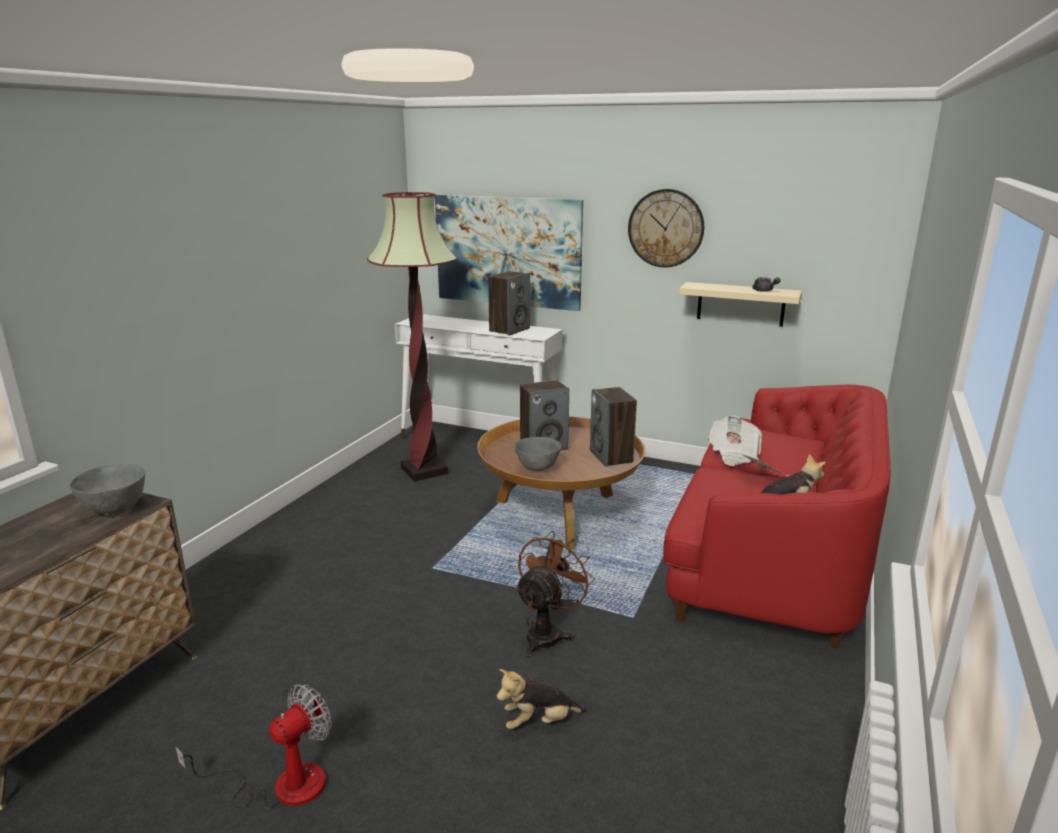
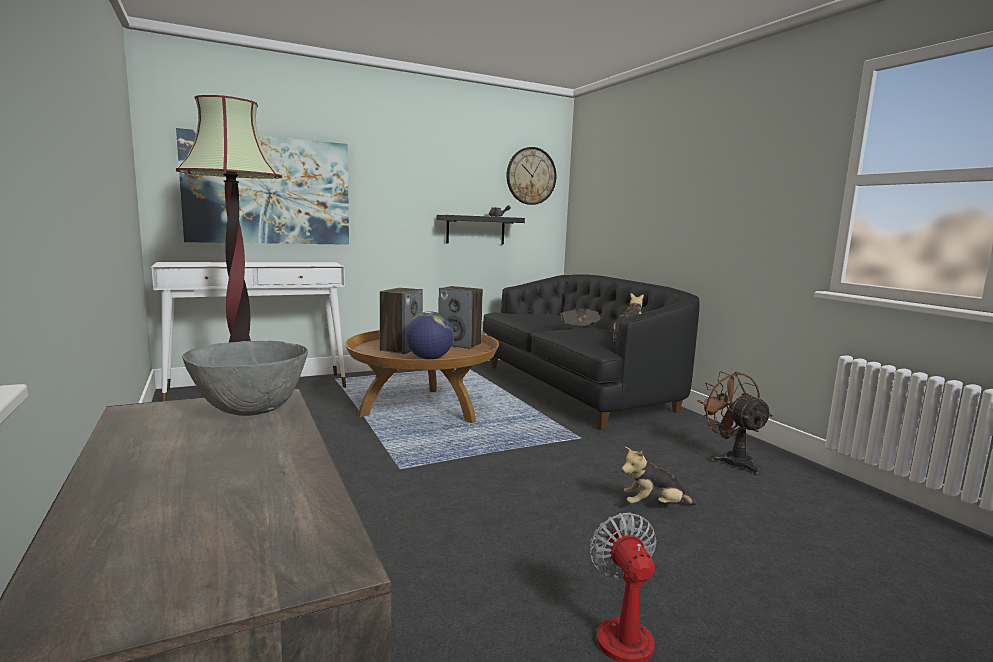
camera: 50 degrees left, 10 degrees down
(509, 330) = (292, 263): speaker -> none
(537, 468) = (429, 358): grey bowl -> globe
(539, 722) = (654, 506): plush toy -> plush toy turned 60 degrees clockwise
(547, 633) = (558, 466): brown fan -> brown fan (731, 460)
(666, 228) = (418, 171): wall clock -> wall clock (531, 176)
(733, 454) = (537, 324): newspaper -> none
(740, 304) = (475, 230): beige shelf -> black shelf
(772, 555) = (577, 389): red sofa -> black sofa

